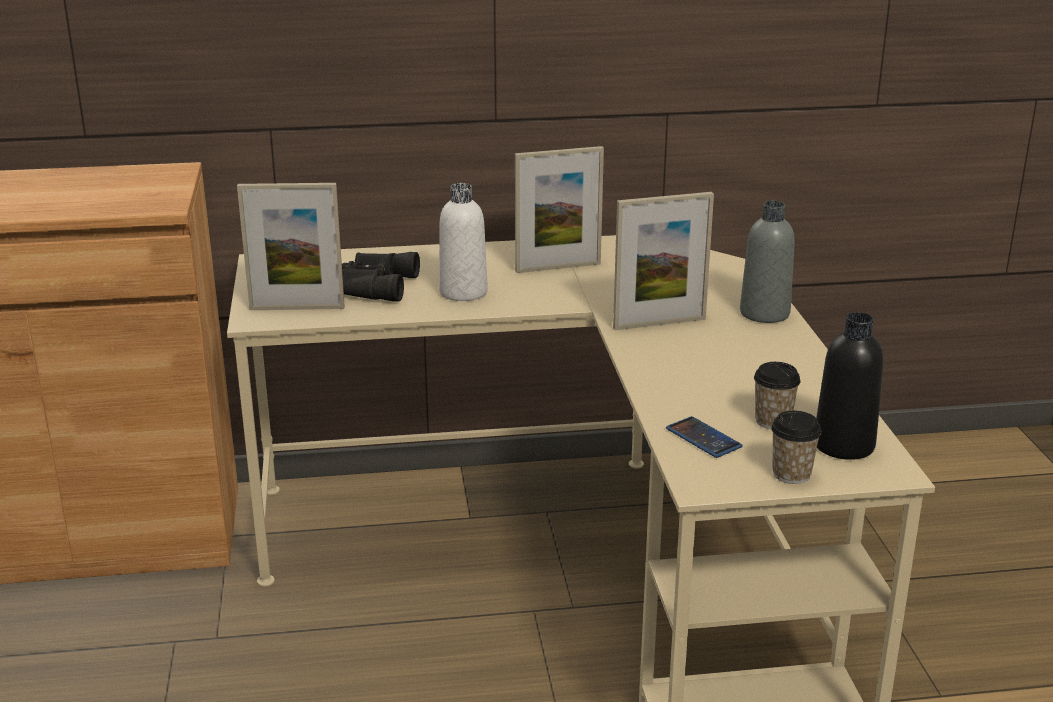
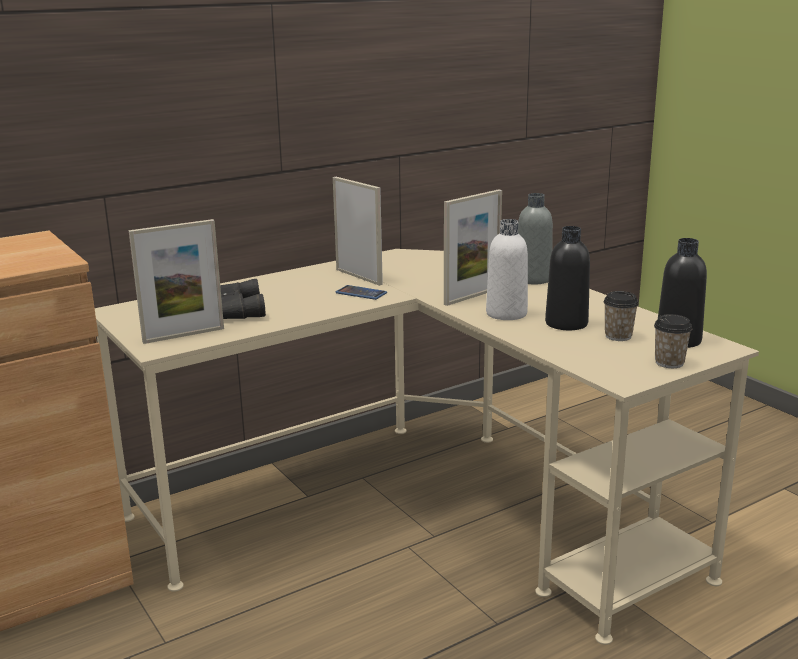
camera: 25 degrees left, 5 degrees down
(463, 292) = (307, 303): white bottle -> white bottle (506, 314)
(558, 267) = (358, 277): picture frame -> picture frame turned 90 degrees counterclockwise
(703, 438) = (588, 355): phone -> phone (361, 293)
(729, 388) = (566, 323): none -> black bottle

